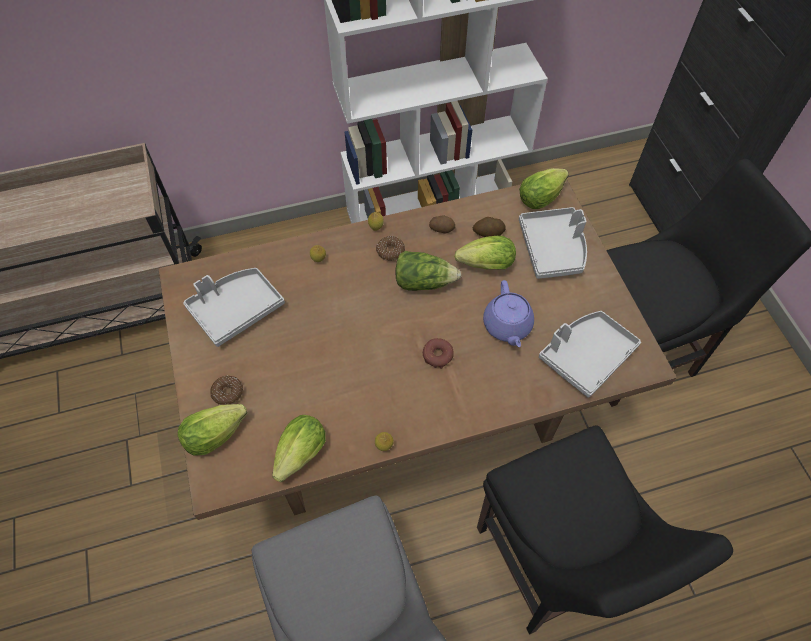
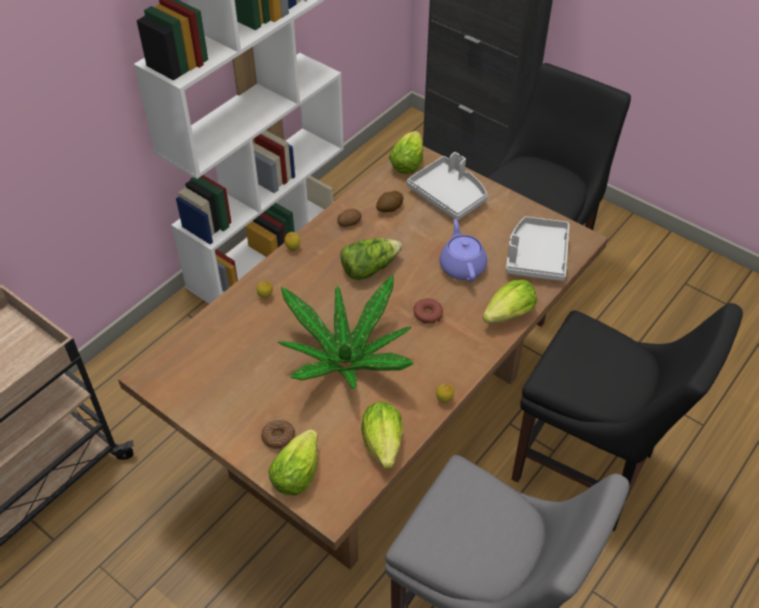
camera: 35 degrees left, 10 degrees down
(236, 310) = (226, 372): grey tray -> none
(334, 357) = (346, 360): none -> potted plant
(390, 251) = (321, 260): donut -> none
(483, 265) = (405, 233): lettuce -> lettuce (506, 317)
(507, 326) = (462, 266): purple teapot -> purple teapot turned 150 degrees counterclockwise

